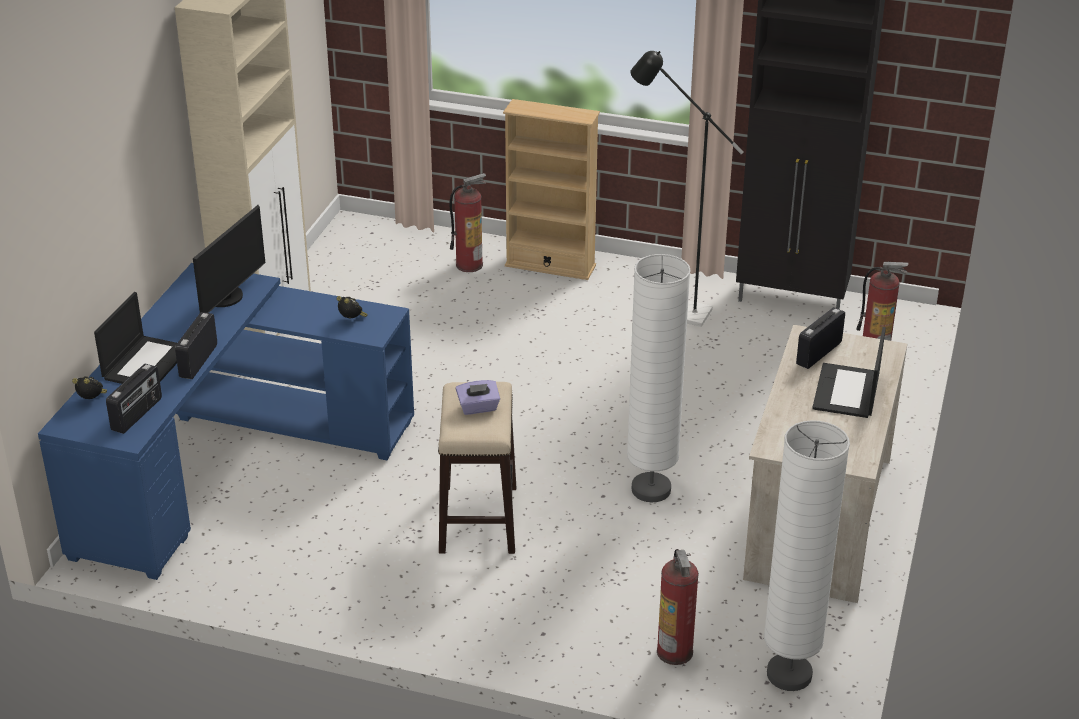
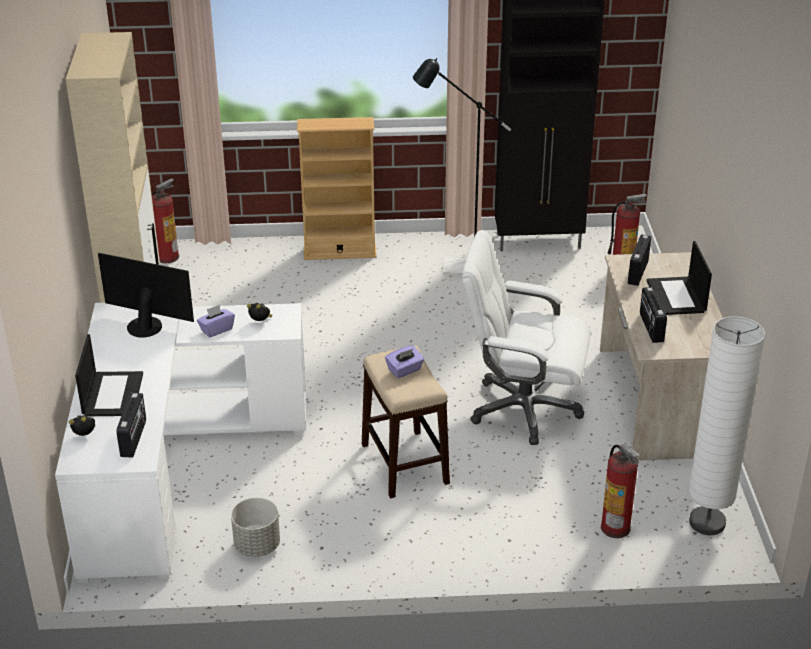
camera: 20 degrees left, 0 degrees up
(198, 361) = (157, 383): radio -> radio (650, 328)
(227, 297) = (146, 325): monitor -> monitor turned 75 degrees counterclockwise
(227, 462) = (169, 467): blue desk -> white desk
(267, 568) = (257, 546): none -> grey planter
(300, 318) = (216, 329): none -> purple tissue box
(469, 265) = (274, 264): fire extinguisher -> fire extinguisher (167, 257)
(651, 489) = (523, 409): white floor lamp -> white office chair

